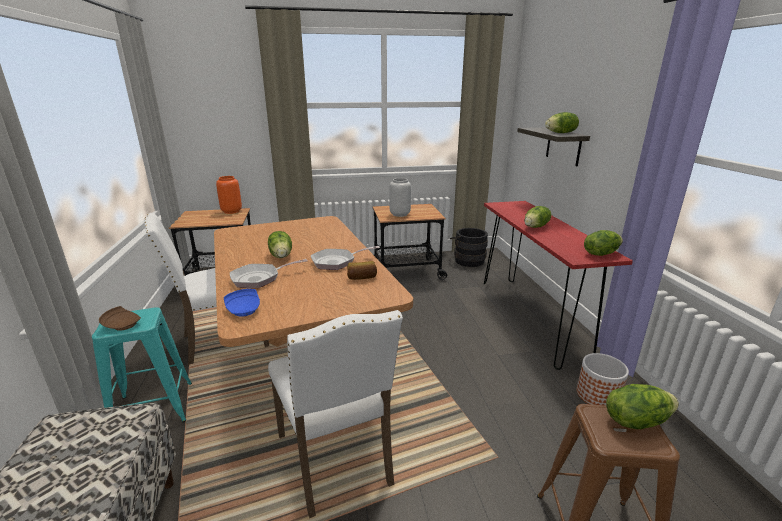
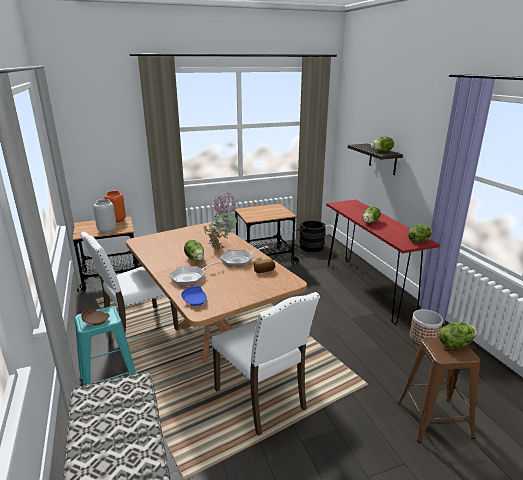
camera: 10 degrees left, 0 degrees up
(325, 243) = (222, 246): none -> potted plant
(399, 214) = (259, 215): grey vase -> grey vase (107, 231)

